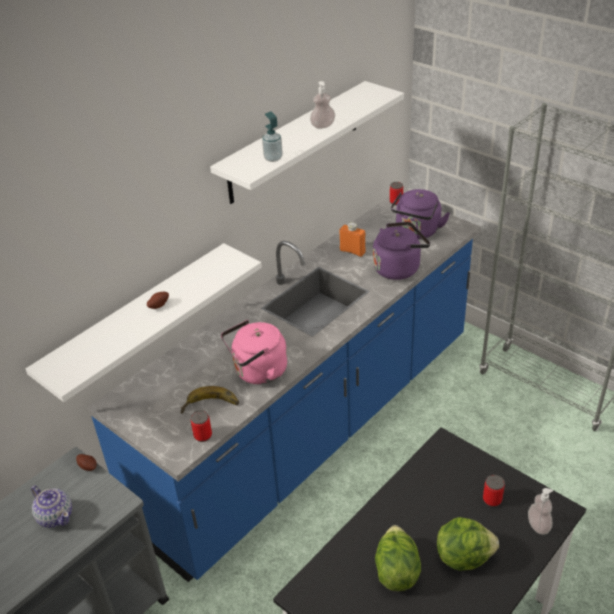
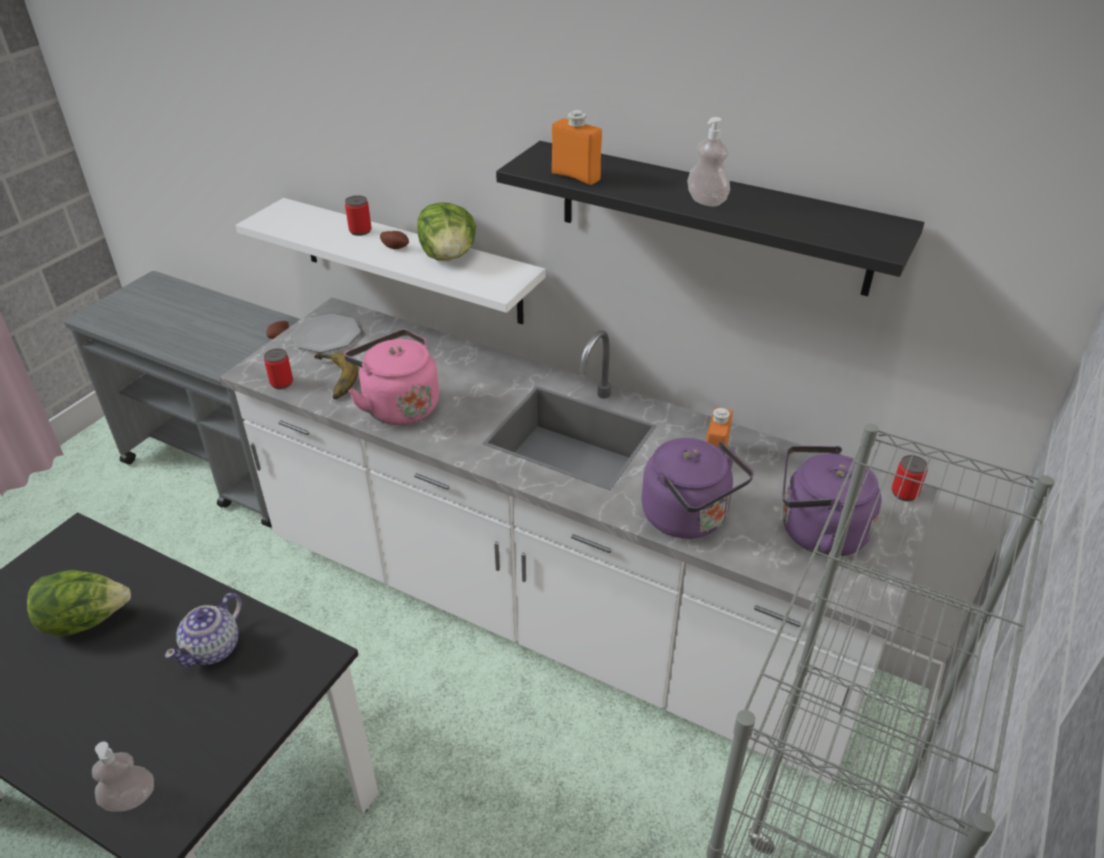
camera: 75 degrees right, 0 degrees up
(55, 516) = (213, 333): teapot -> teapot (213, 648)
(146, 410) = (326, 335): none -> plate
(273, 158) = (575, 176): soap dispenser -> orange bottle
(295, 142) = (711, 217): white shelf -> black shelf
(314, 429) = (552, 612): blue counter -> white counter
(463, 556) = (92, 696): lettuce -> lettuce (449, 256)
(492, 499) = (194, 729): can -> can (360, 231)

